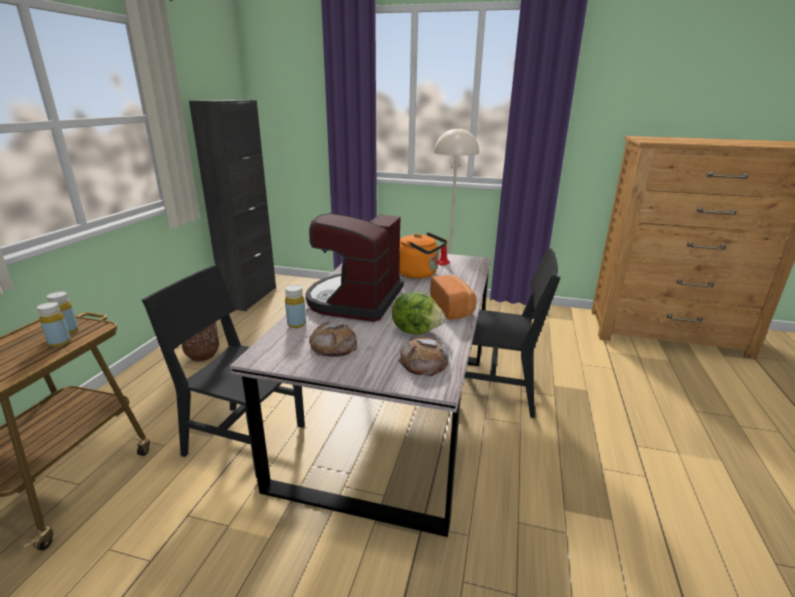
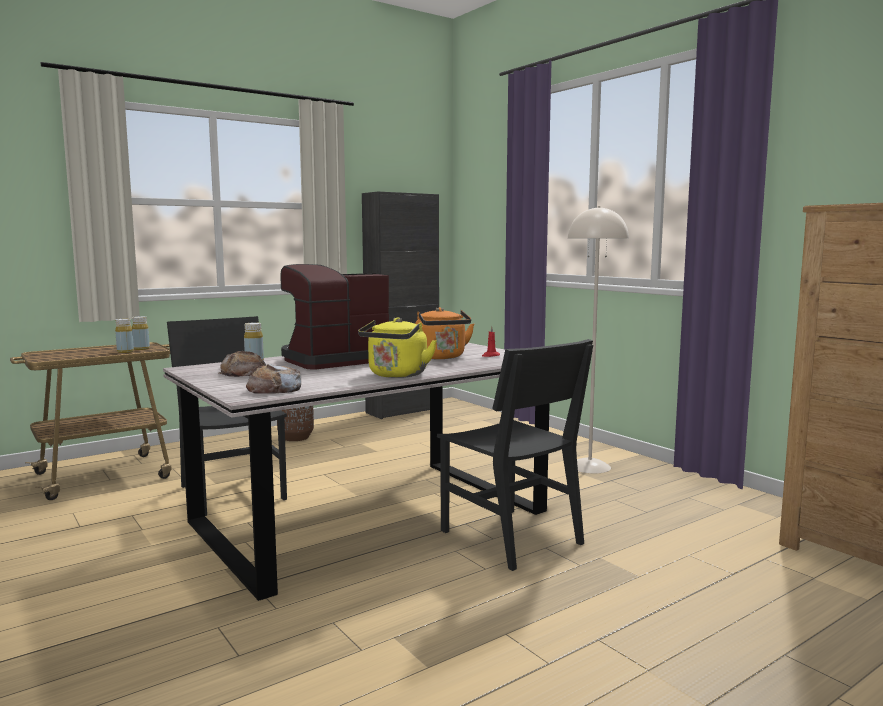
camera: 40 degrees right, 15 degrees down
(416, 330) = (324, 378): lettuce -> none
(453, 308) = (396, 375): bread -> yellow kettle

